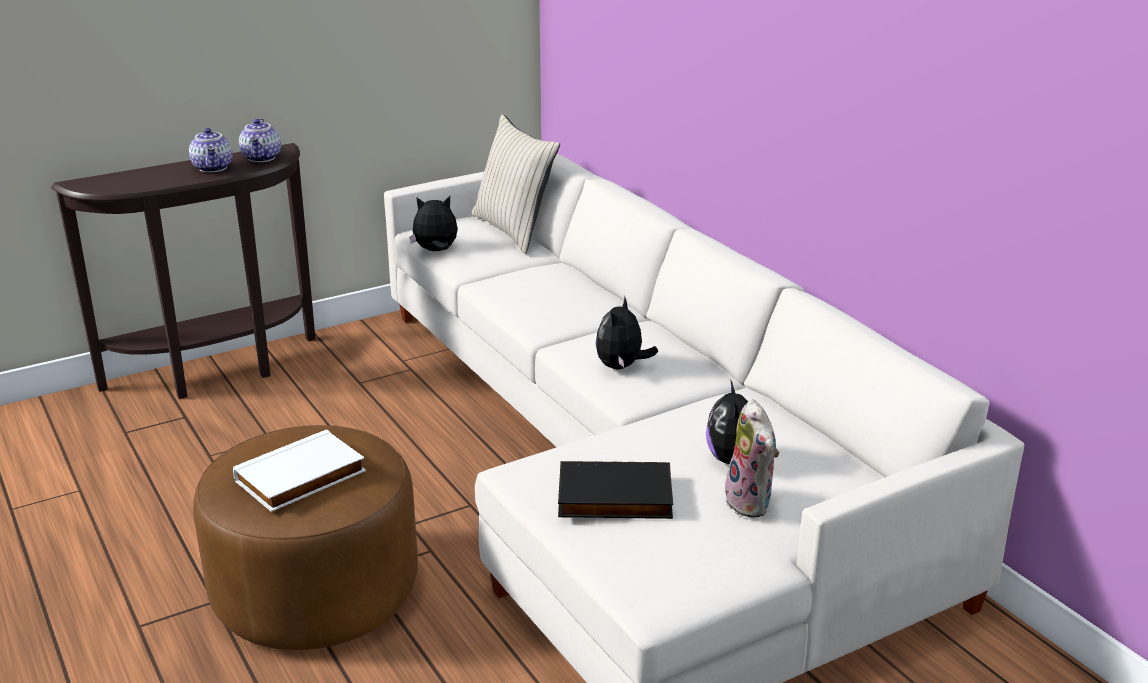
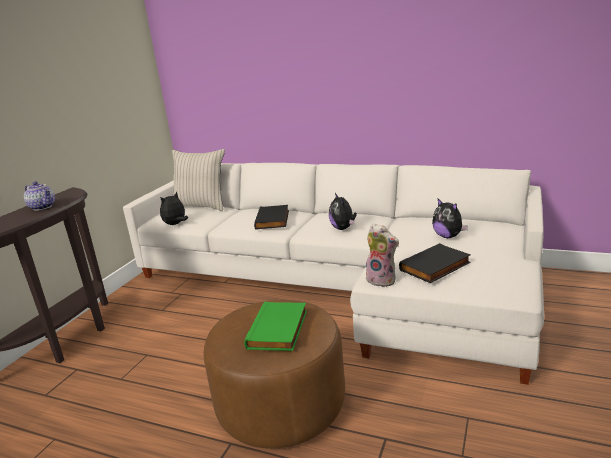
camera: 35 degrees left, 5 degrees down
(262, 158) = (67, 196): teapot -> none
(301, 478) = (279, 330): white book -> green book
(558, 304) = (273, 220): none -> black book
(752, 503) = (482, 246): plush toy -> plush toy (383, 280)

